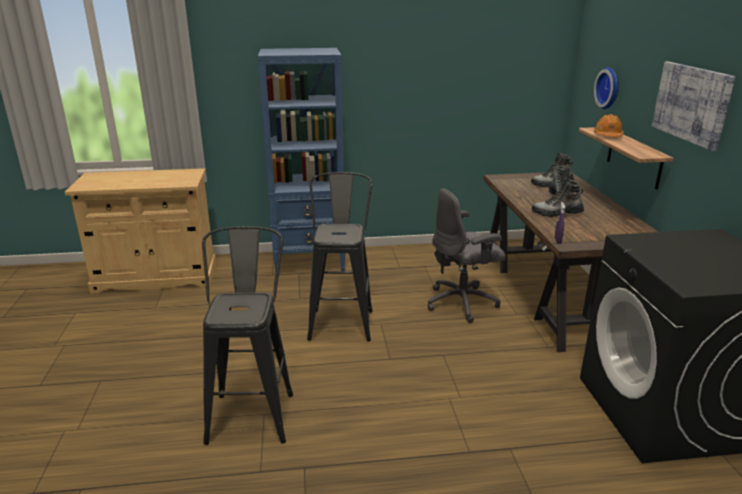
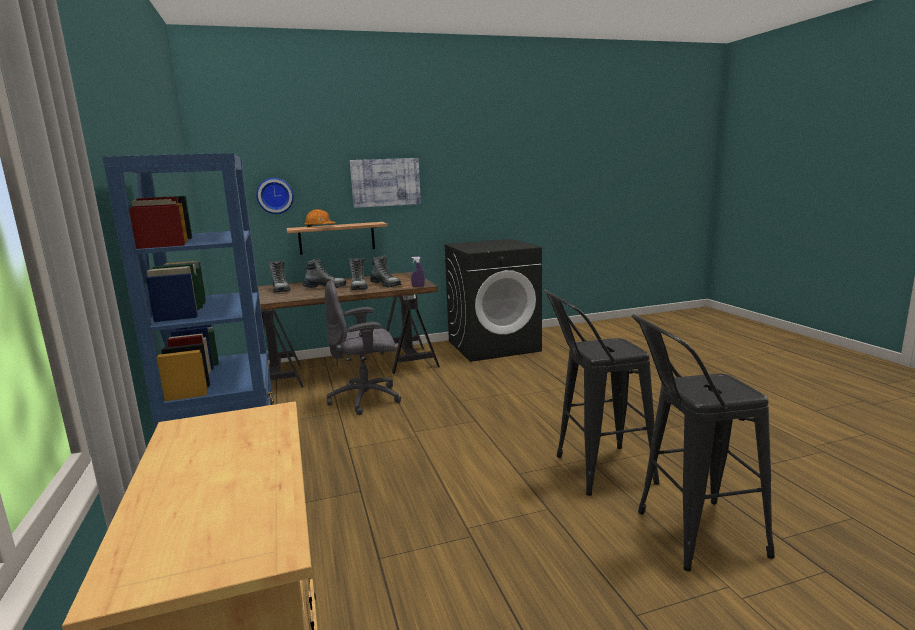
camera: 100 degrees left, 10 degrees down
(342, 320) = (412, 452): black stool -> black stool (688, 535)
(462, 303) = (366, 399): grey office chair -> grey office chair turned 105 degrees clockwise
(570, 225) = (386, 285): none -> boot

